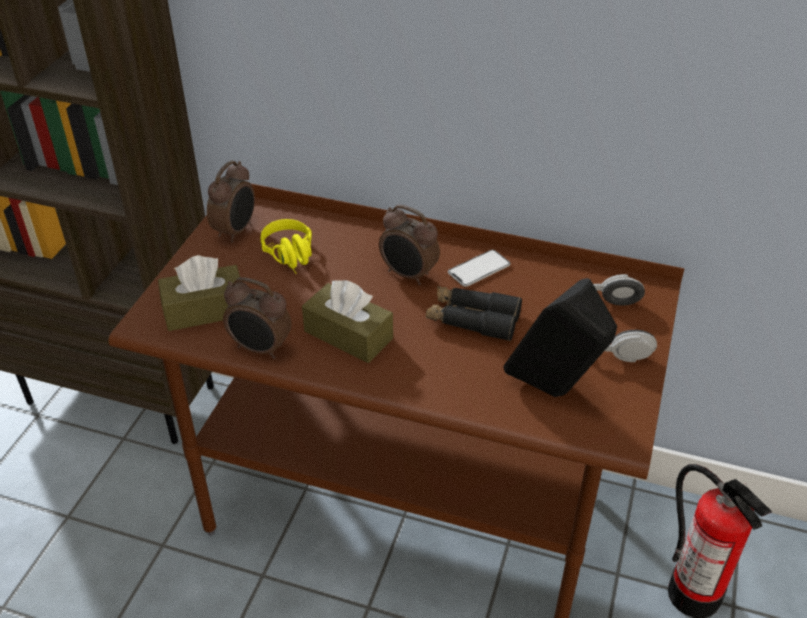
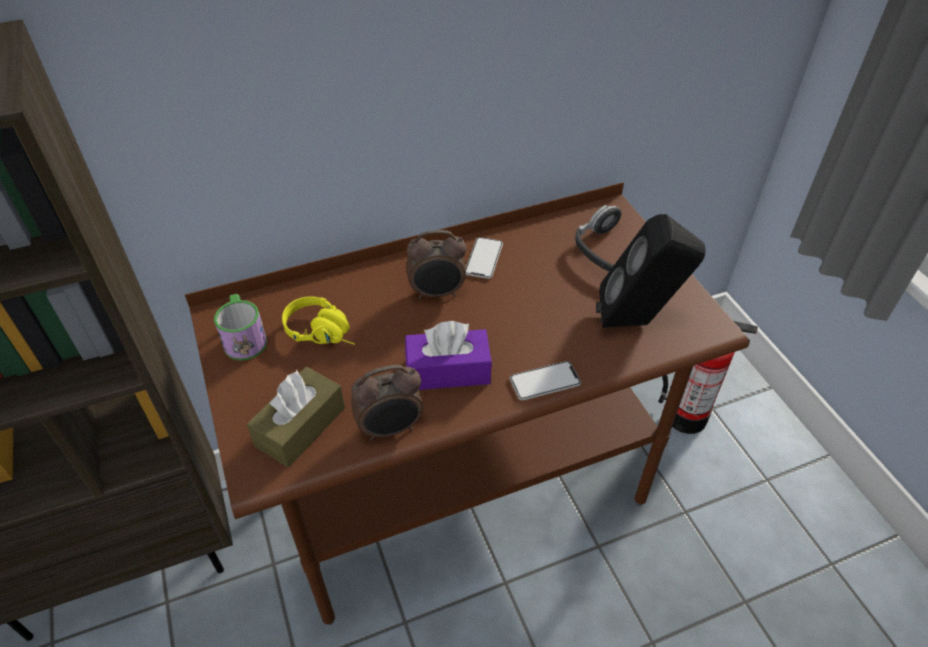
camera: 40 degrees left, 5 degrees up
(236, 231) = (244, 338): alarm clock -> mug
(348, 335) = (448, 371): brown tissue box -> purple tissue box
(413, 388) = (545, 381): none -> phone
(472, 320) = (524, 301): black binoculars -> none

